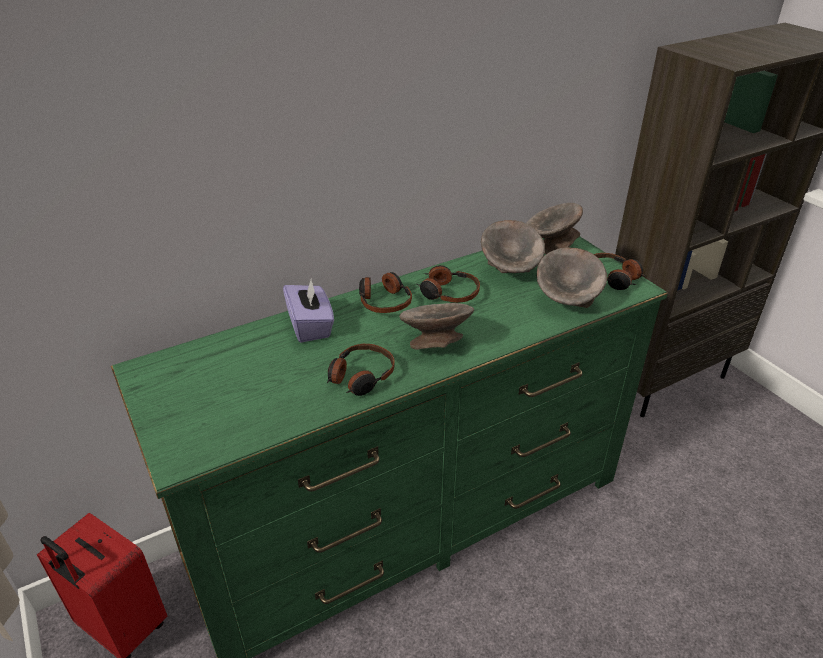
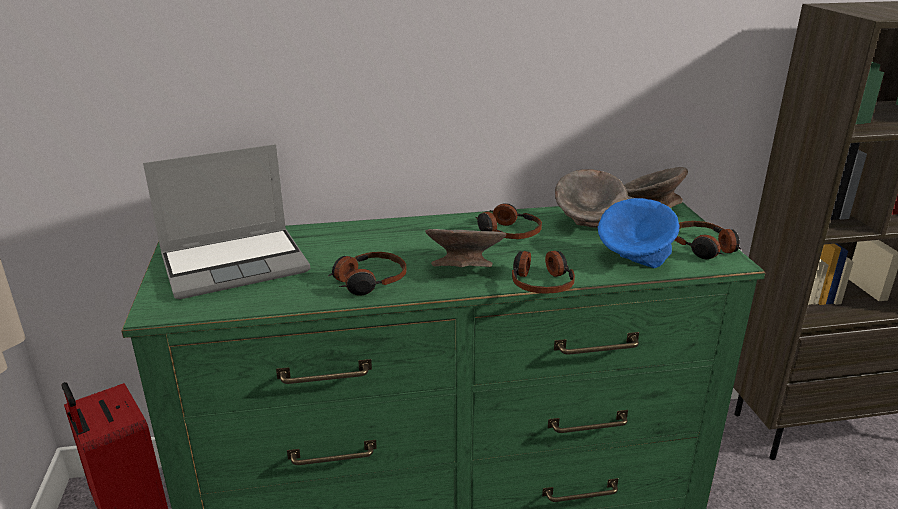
camera: 20 degrees right, 10 degrees down
(219, 385) = (236, 263): none -> laptop
(310, 326) = (352, 236): purple tissue box -> none
(384, 301) = (437, 228): headphones -> headphones (541, 282)
(567, 302) = (634, 260): grey bowl -> blue bowl

